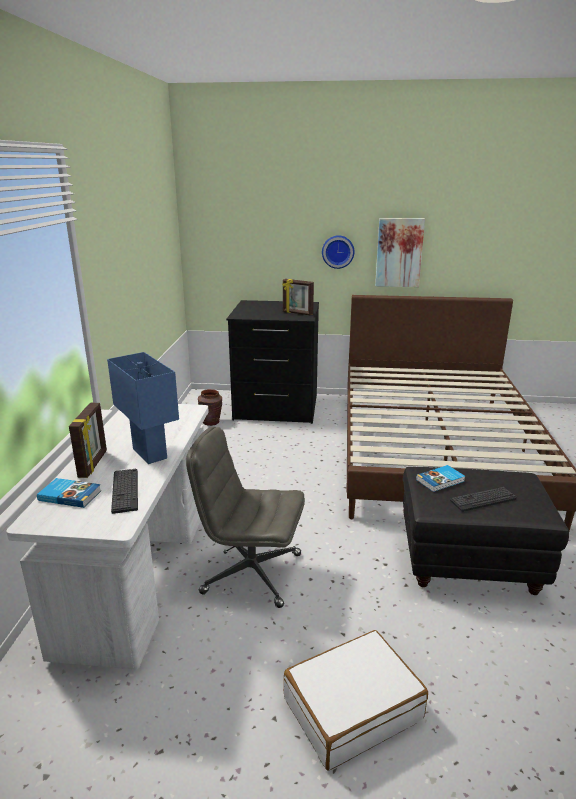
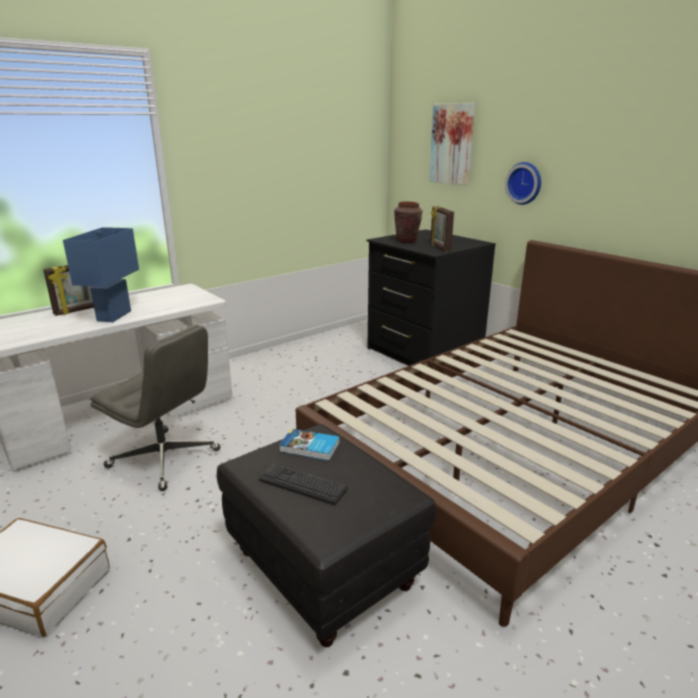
camera: 45 degrees right, 0 degrees up
(70, 495) = (27, 321): book -> none
(125, 491) = (48, 330): keyboard -> none
(211, 422) = (348, 344): brown vase -> brown vase (406, 241)
(250, 573) = (165, 459): grey office chair -> grey office chair turned 150 degrees clockwise
(399, 252) = (598, 190): picture -> picture (452, 144)

